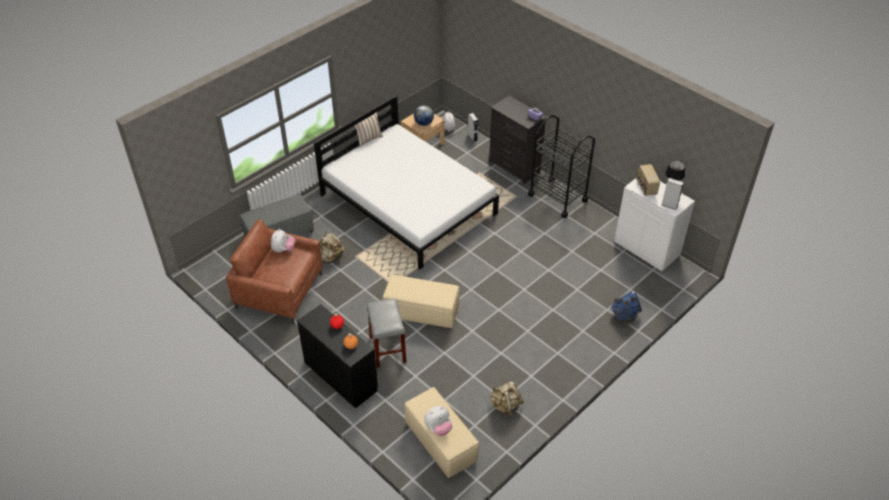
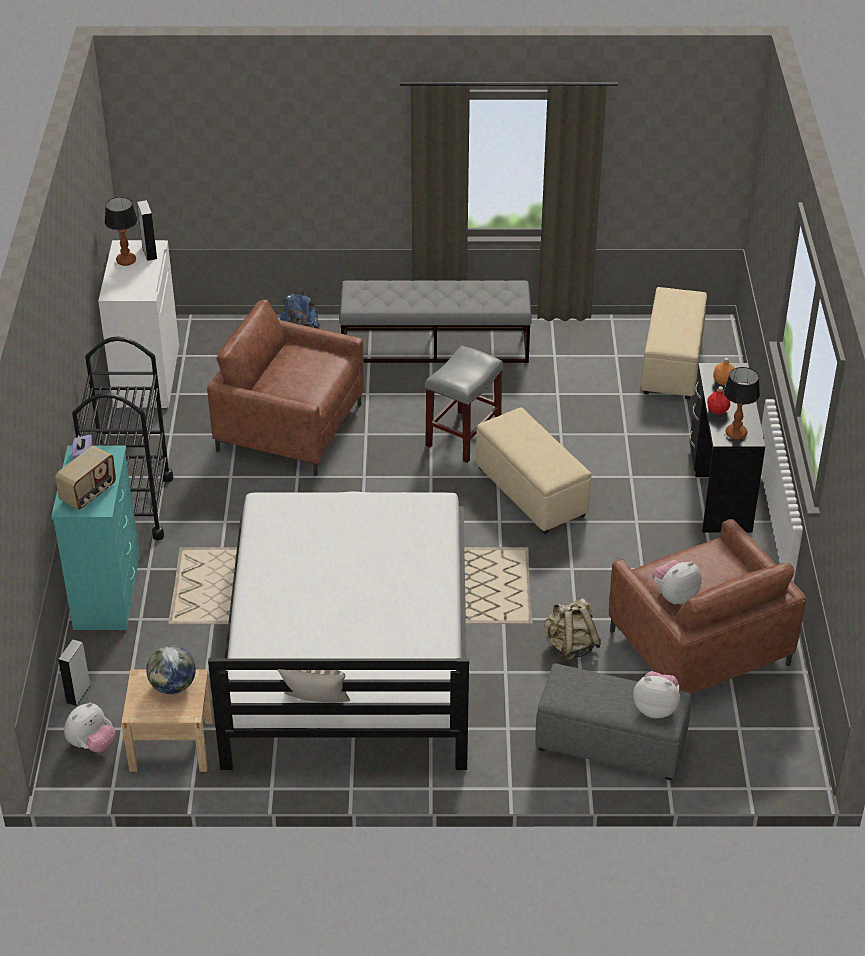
camera: 135 degrees left, 5 degrees down
(316, 318) = (736, 434): none -> table lamp
(388, 350) = (626, 479): grey stool -> grey stool (463, 436)
(438, 428) = (687, 315): plush toy -> plush toy (656, 708)
(505, 406) = (560, 349): beige backpack -> none
(514, 167) = (108, 593): black dresser -> turquoise dresser
(557, 269) = (290, 427): none -> brown armchair
(563, 360) = (436, 345): none -> grey bench
(645, 187) = (134, 284): radio -> radio (89, 493)

